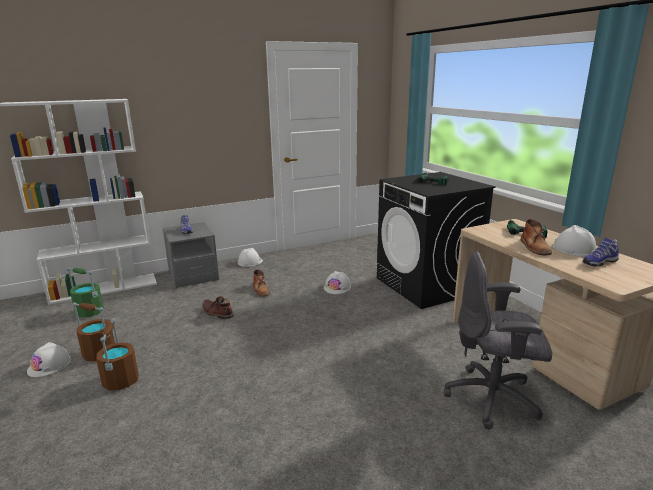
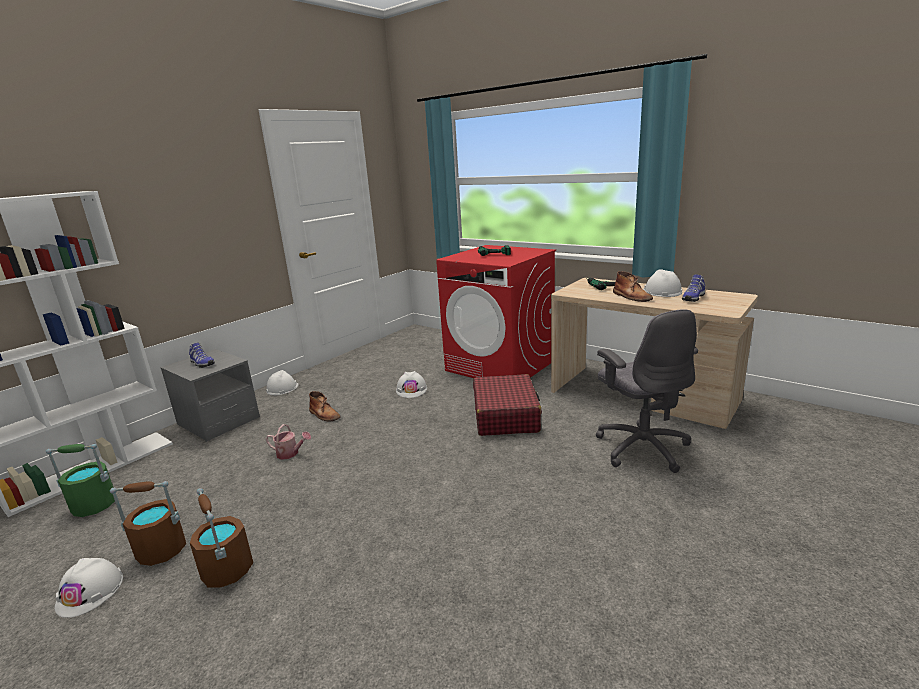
camera: 25 degrees left, 0 degrees up
(217, 312) = (290, 453): brown boot -> watering can
(393, 330) = (506, 415): none -> red suitcase
(427, 285) = (500, 366): black washing machine -> red washing machine
(493, 398) = (642, 447): grey office chair -> grey office chair turned 90 degrees counterclockwise

